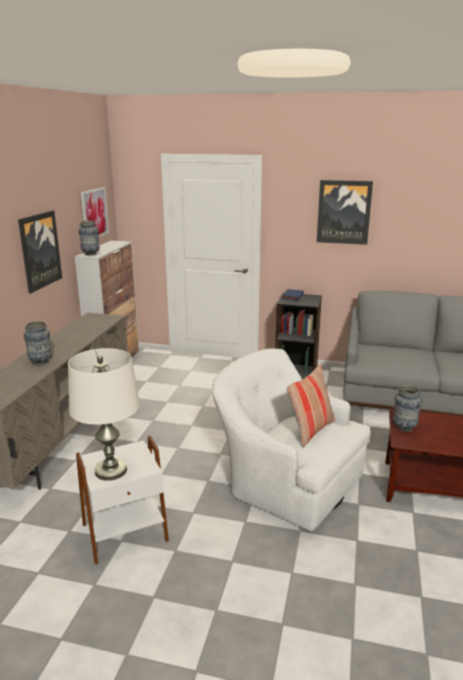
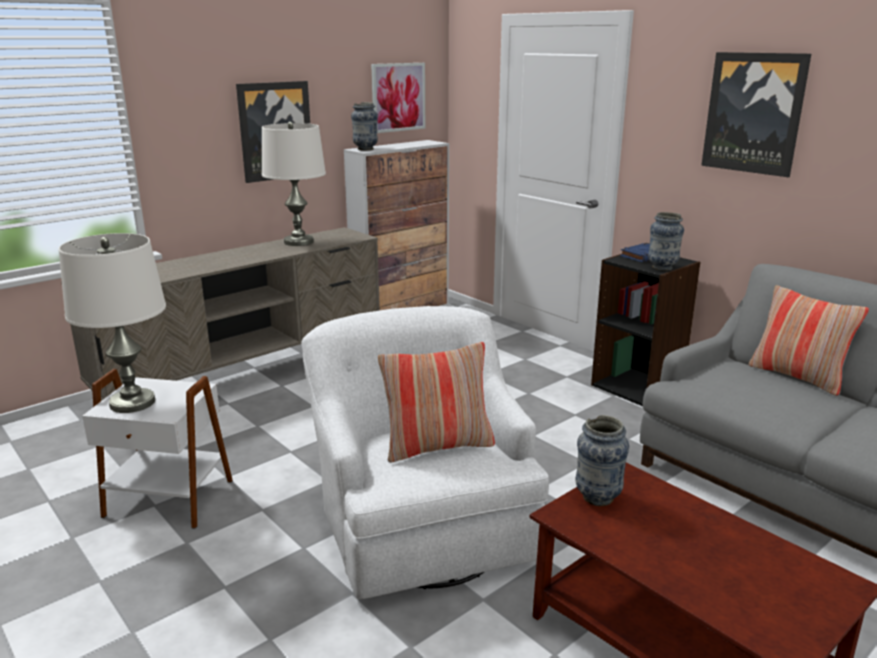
camera: 35 degrees right, 0 degrees up
(41, 362) = (202, 265): vase -> vase (662, 267)
(77, 330) = (299, 242): none -> white table lamp
(399, 345) = (797, 376): none -> pillow

